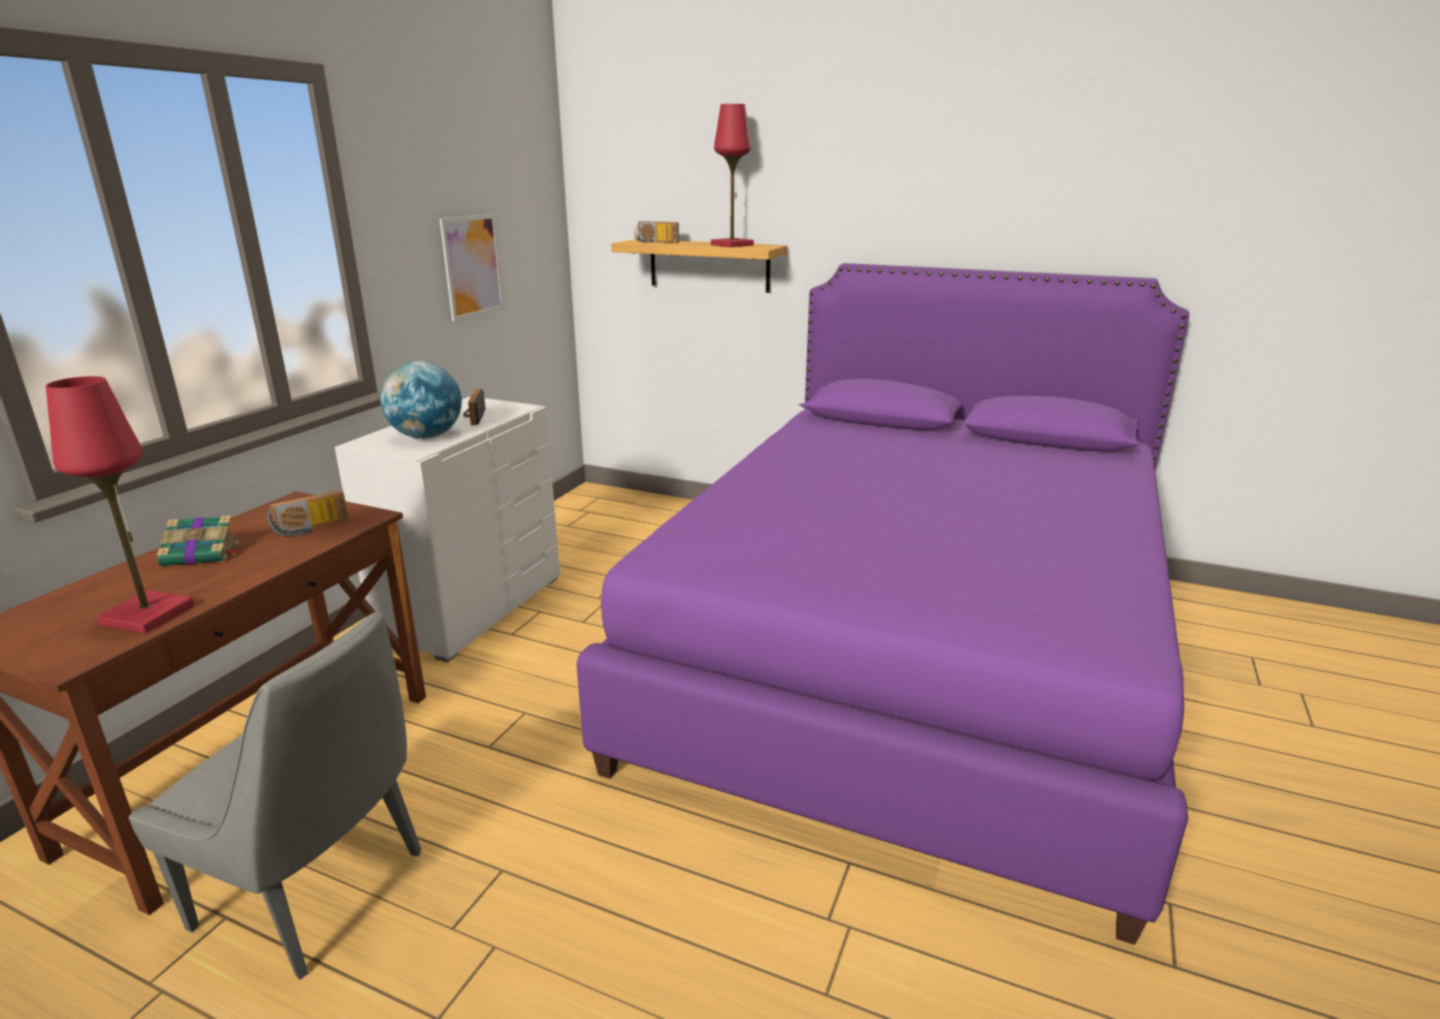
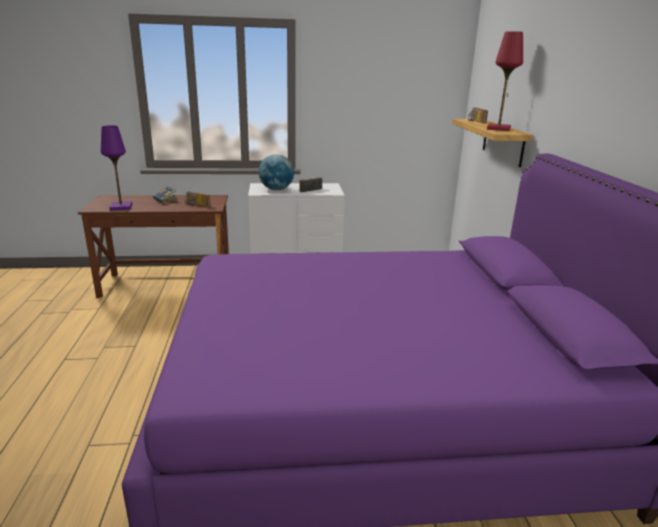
camera: 60 degrees right, 0 degrees up
(148, 615) = (121, 207): red table lamp -> purple table lamp
(317, 891) = (113, 317): grey chair -> none
(472, 266) = (374, 120): picture -> none

